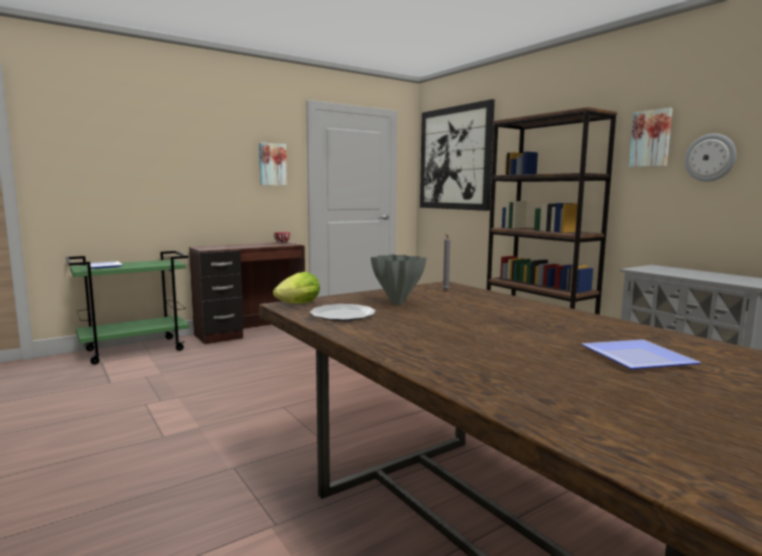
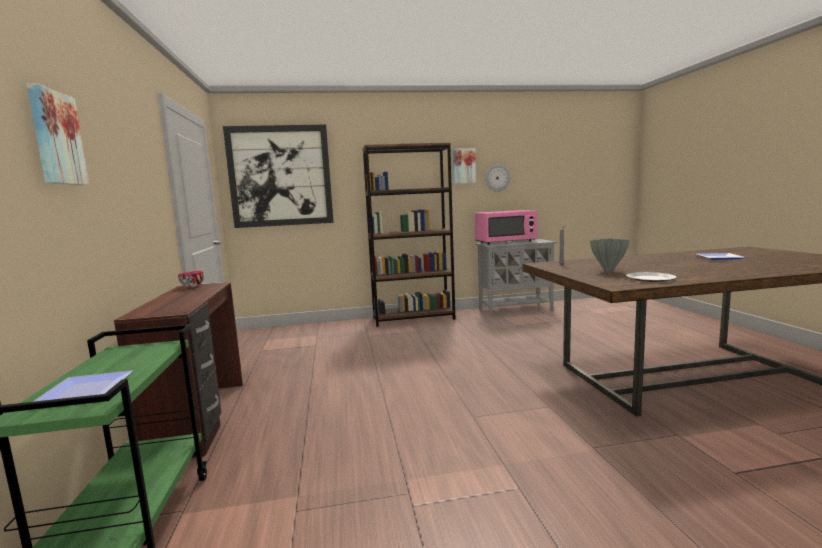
camera: 65 degrees left, 0 degrees up
(272, 164) = (151, 179): picture -> picture (55, 138)
(296, 305) = (616, 285): lettuce -> none
(685, 272) = (505, 242): none -> pink microwave

